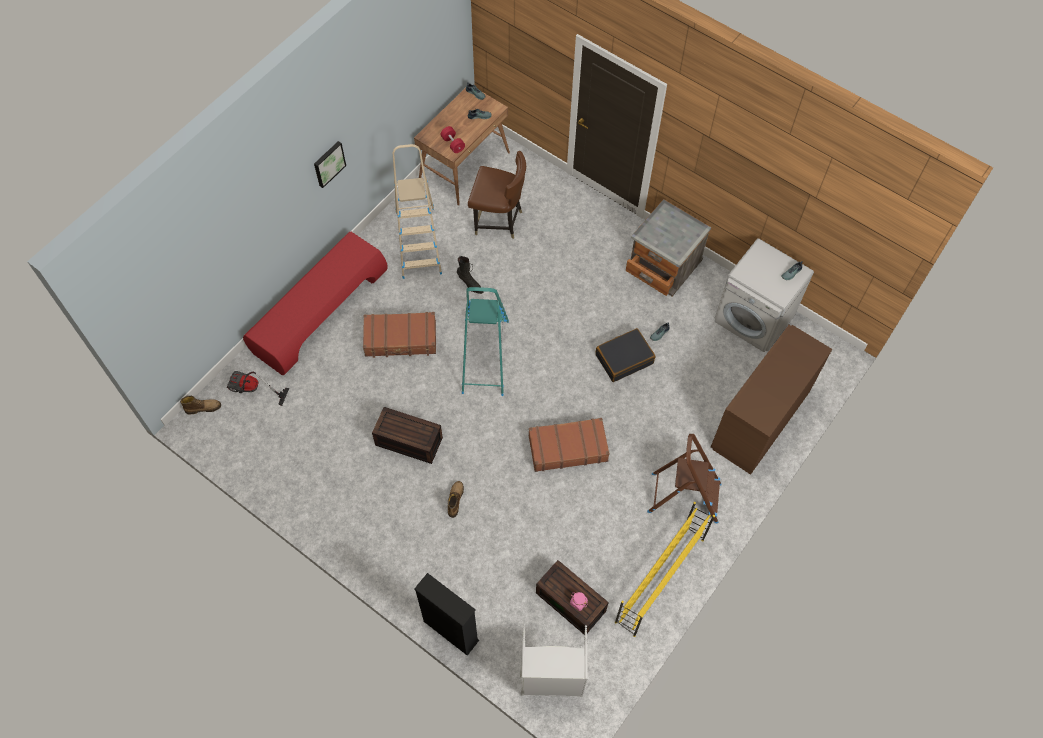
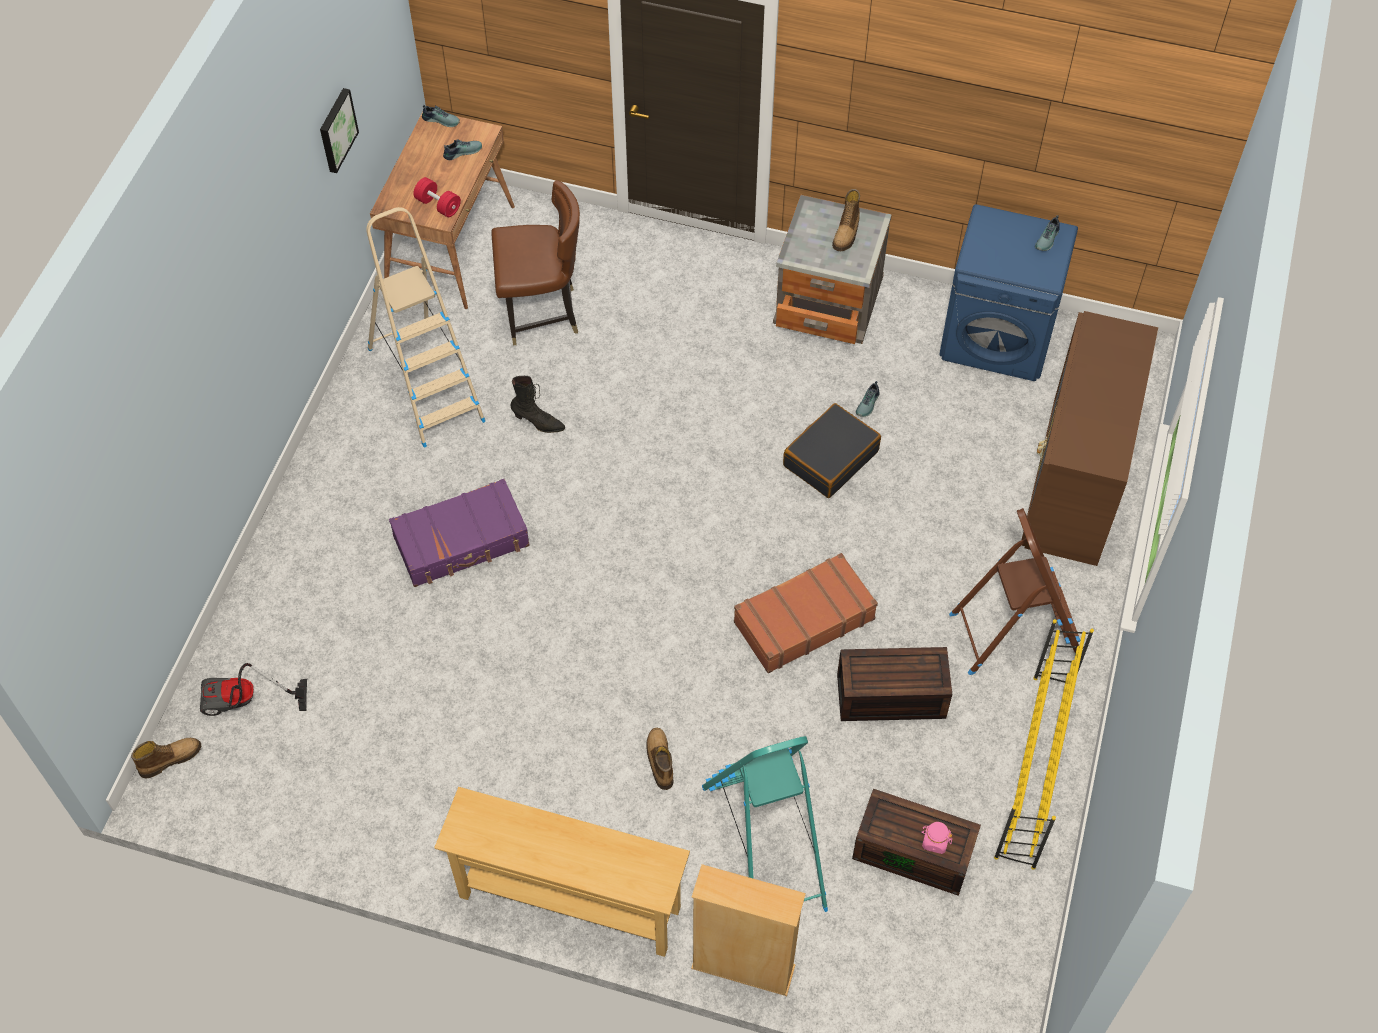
camera: 20 degrees left, 5 degrees down
(319, 311) = (307, 541): red bench -> none
(328, 163) = (266, 278): picture -> picture (336, 130)
(374, 561) = (569, 903): none -> beige console table
(401, 339) = (462, 542): brown suitcase -> purple suitcase
(407, 442) = (543, 697): brown storage box -> brown storage box (889, 698)
(450, 631) = (743, 967): black bookcase -> beige bookcase
(485, 355) = (610, 523): turquoise step ladder -> turquoise step ladder (762, 846)
(551, 679) = (936, 982): grey laundry basket -> none
(679, 231) = (847, 233): none -> boot
(753, 318) = (998, 338): white washing machine -> blue washing machine

